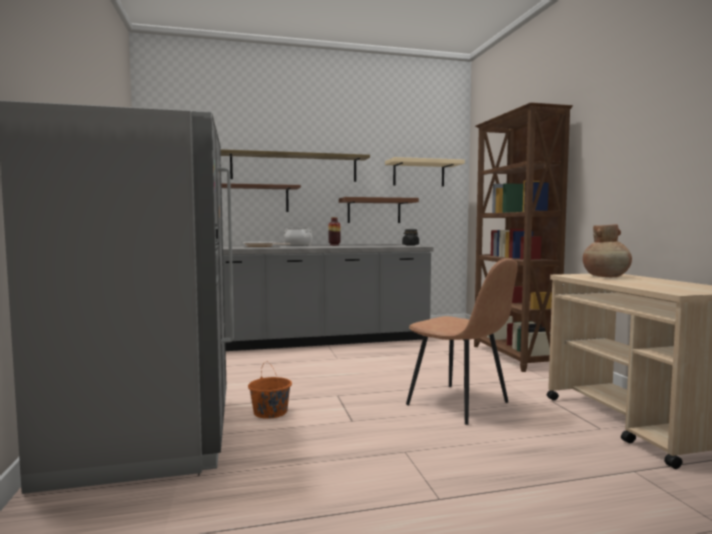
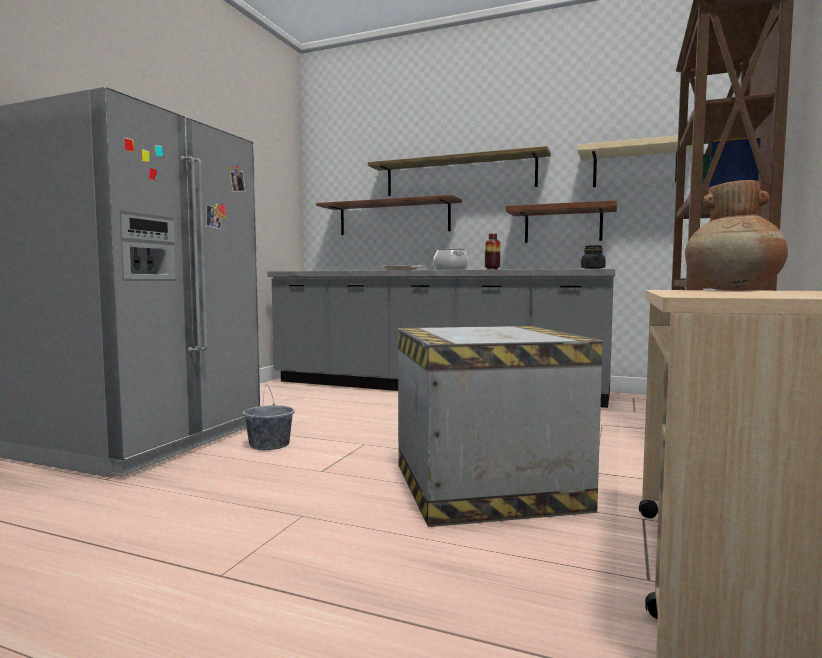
camera: 35 degrees right, 0 degrees up
(270, 412) = (269, 445): orange bucket -> grey bucket
(460, 404) = (484, 486): brown chair -> crate

